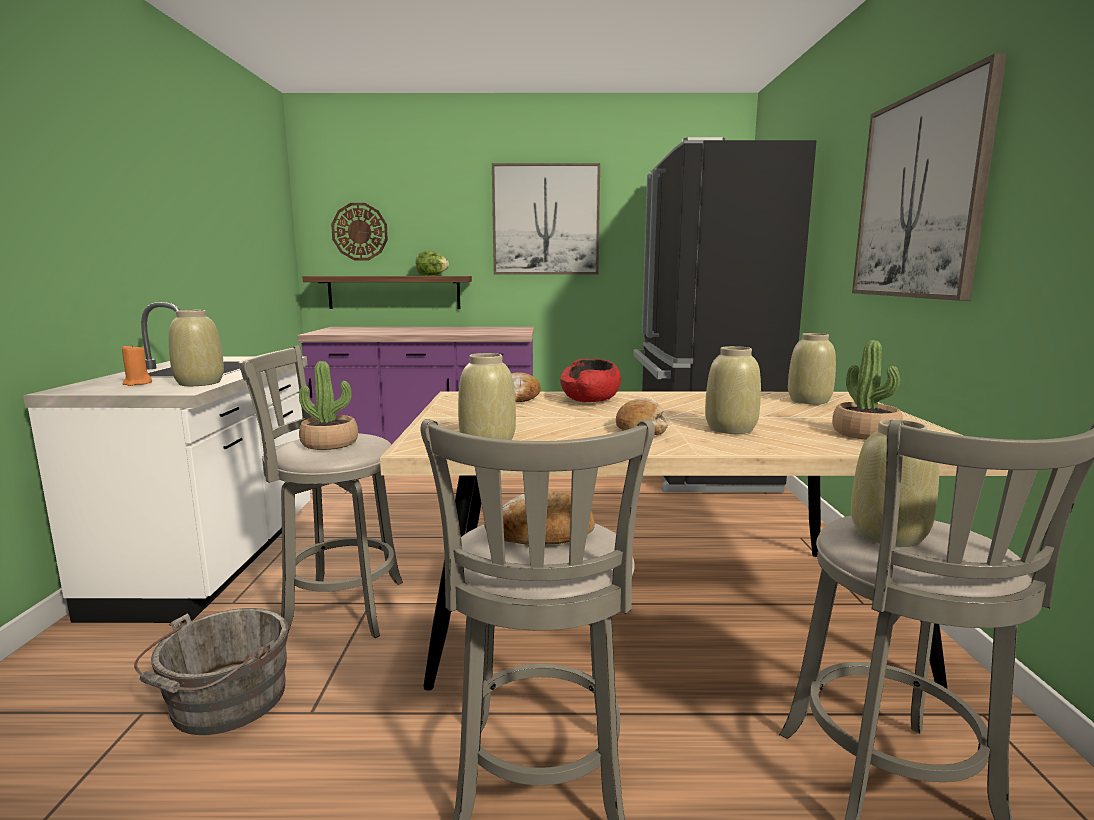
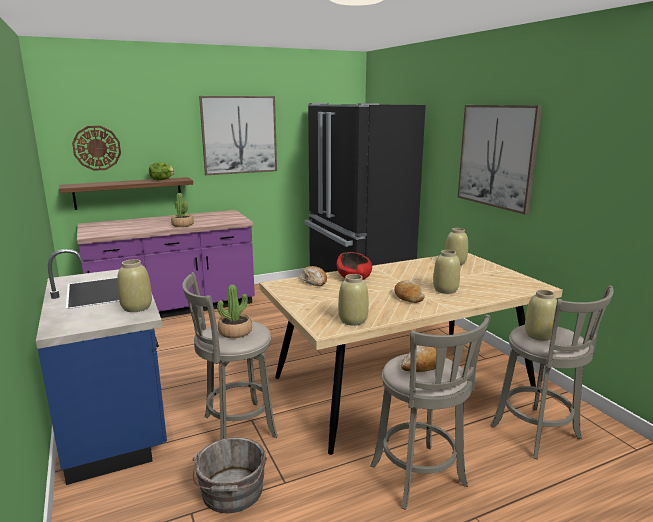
camera: 25 degrees left, 5 degrees up
(137, 383) = (92, 315): orange candle -> none
(215, 562) = (117, 421): white counter -> blue counter
(865, 434) = (500, 284): potted plant -> potted plant (182, 225)

